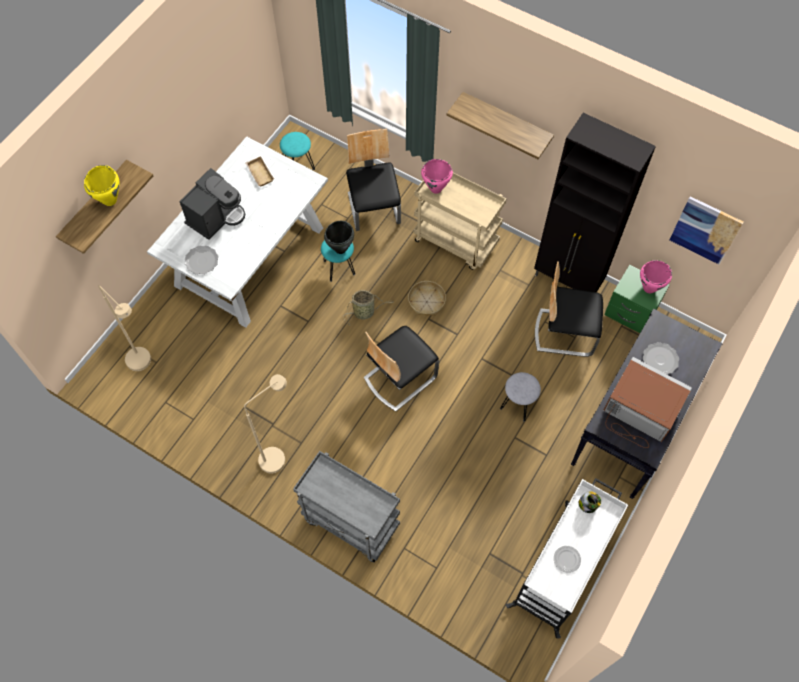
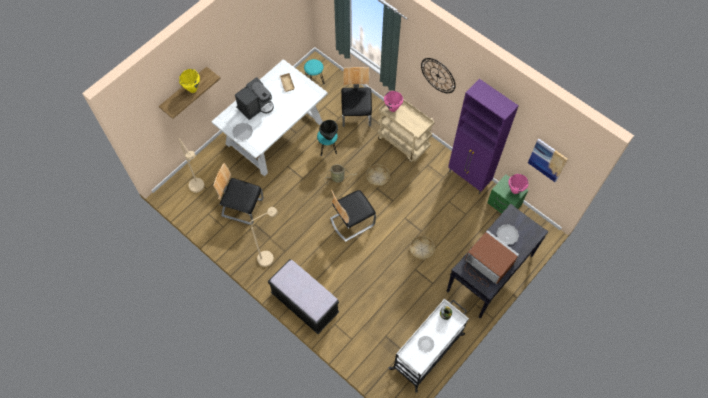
camera: 10 degrees right, 0 degrees up
(349, 523) = (305, 303): grey cart -> black bench
(506, 122) = (438, 75): shelf -> wall clock
(518, 404) = (421, 249): grey stool -> basket
(565, 332) = (460, 210): chair -> chair (242, 207)
(568, 280) = (469, 178): black cabinet -> purple cabinet

